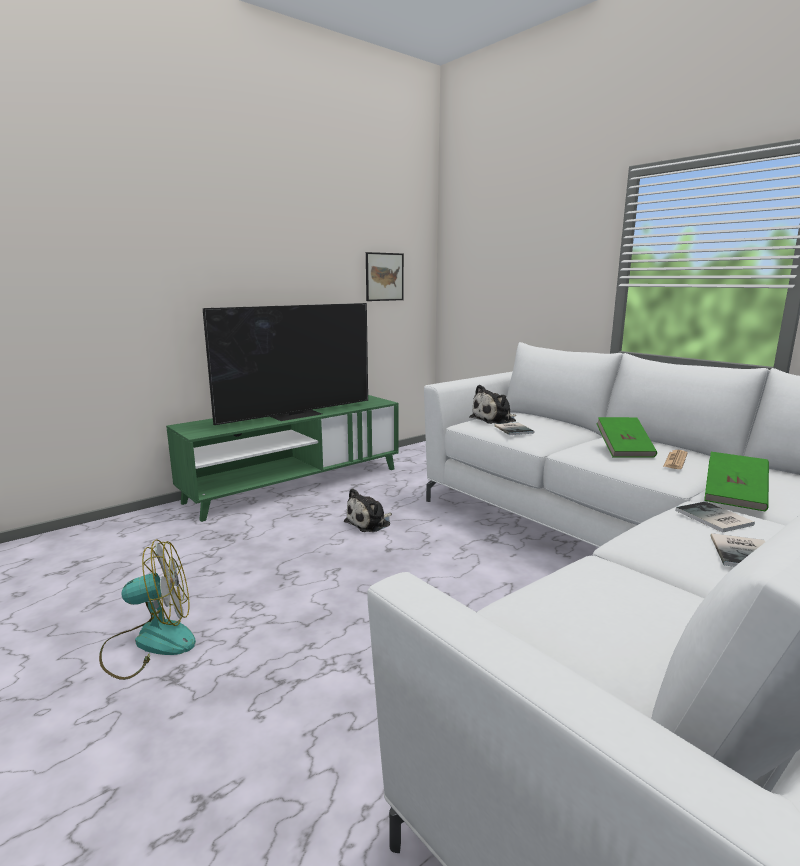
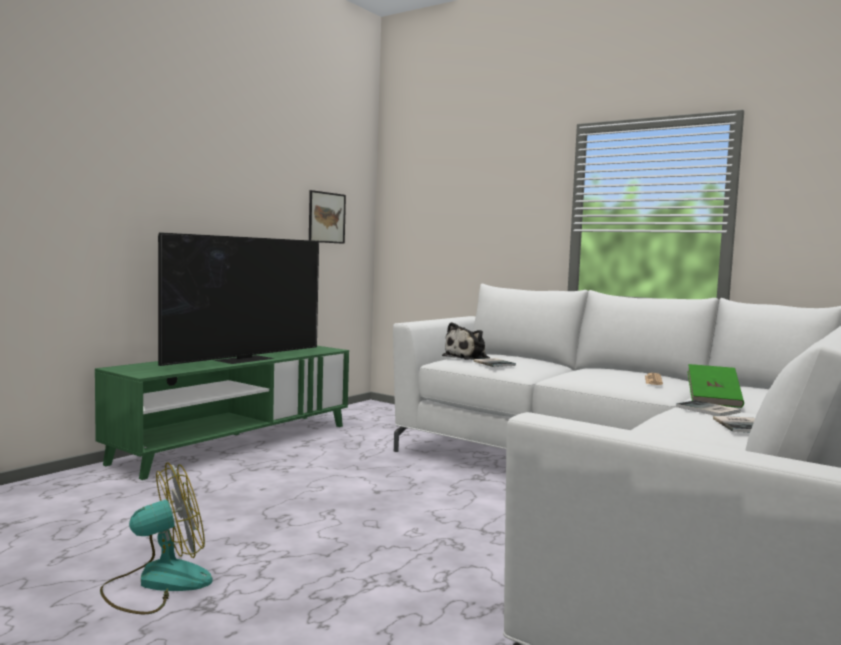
camera: 15 degrees left, 10 degrees down
(370, 523) = (343, 471): plush toy -> none
(624, 450) = (606, 375): green book -> none

